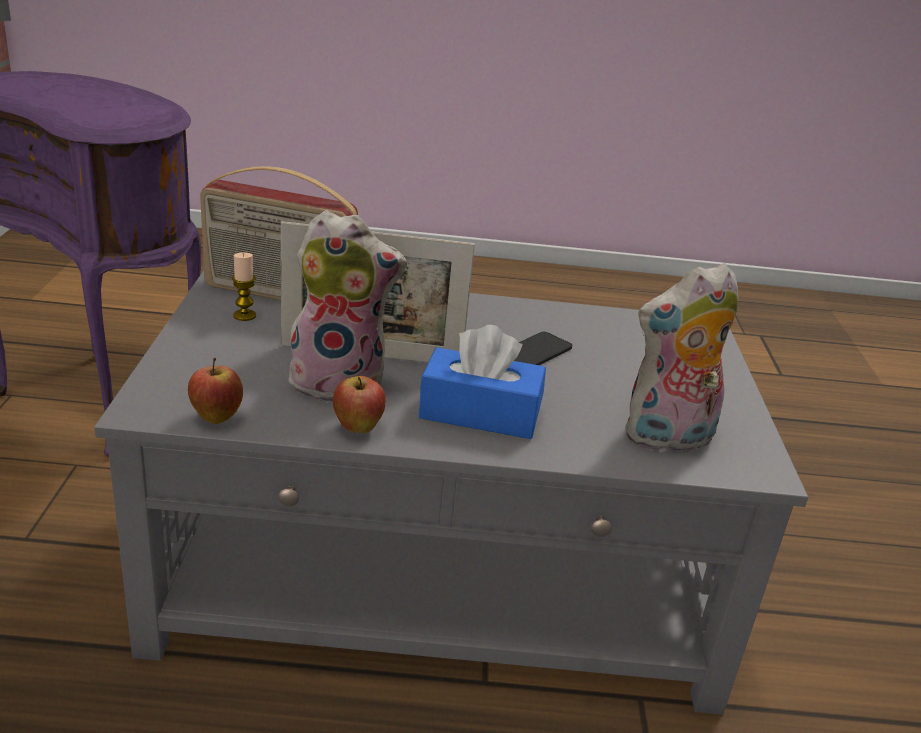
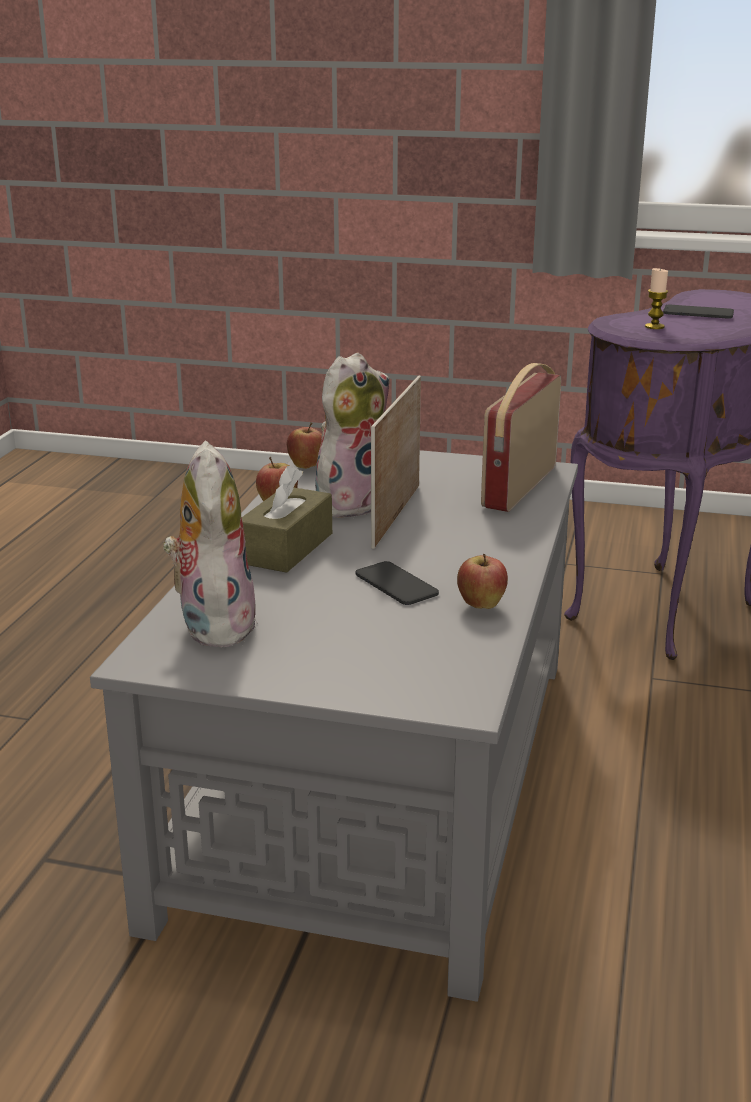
camera: 105 degrees right, 5 degrees down
(70, 97) = (698, 313): none -> phone
(244, 315) = (472, 475): candle -> candle (654, 326)
(340, 382) = (350, 503): plush toy -> plush toy turned 150 degrees counterclockwise
(480, 413) = (286, 548): blue tissue box -> brown tissue box
(555, 318) = (481, 606): none -> apple

